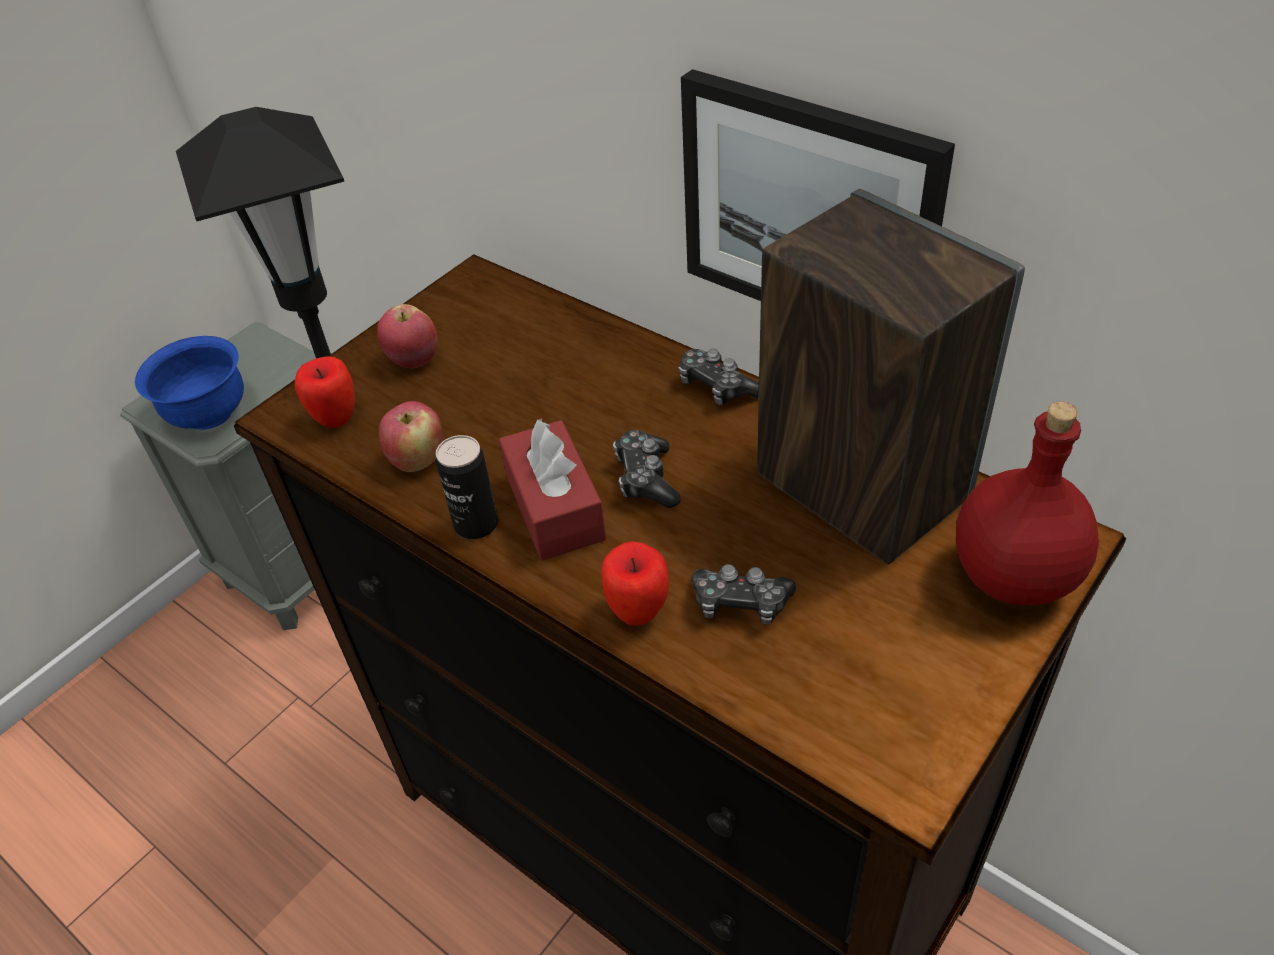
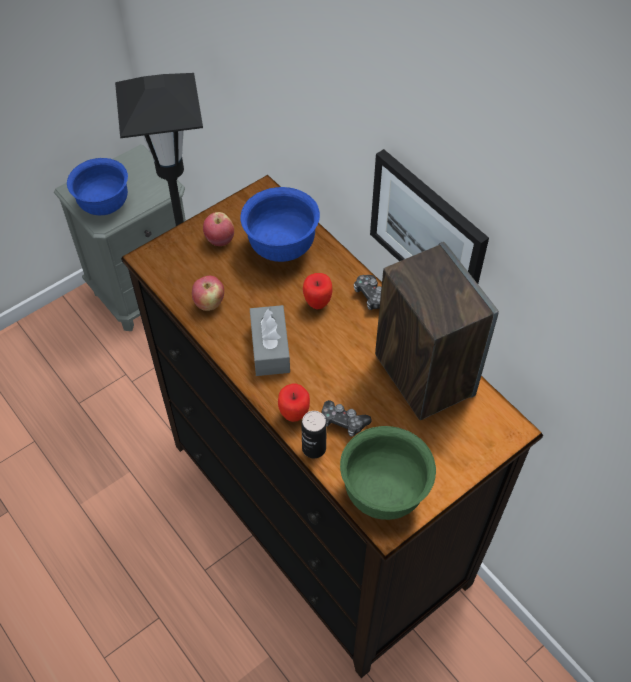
camera: 10 degrees right, 10 degrees up
(336, 418) = (173, 267): apple -> apple (317, 303)
(476, 524) = (230, 348): can -> can (314, 448)
(528, 347) = (281, 247): none -> blue bowl
(555, 507) = (270, 348): red tissue box -> grey tissue box
(646, 478) = (319, 343): game controller -> none
(874, 717) = (384, 492): none -> green bowl
(1013, 578) = (477, 442): red bottle -> none

